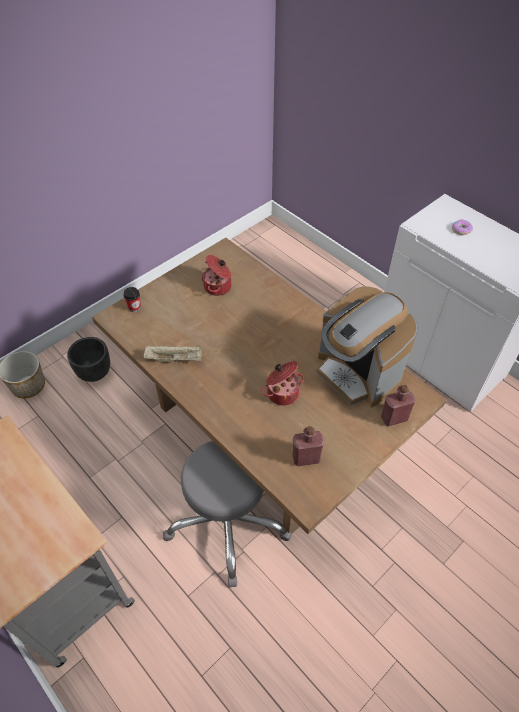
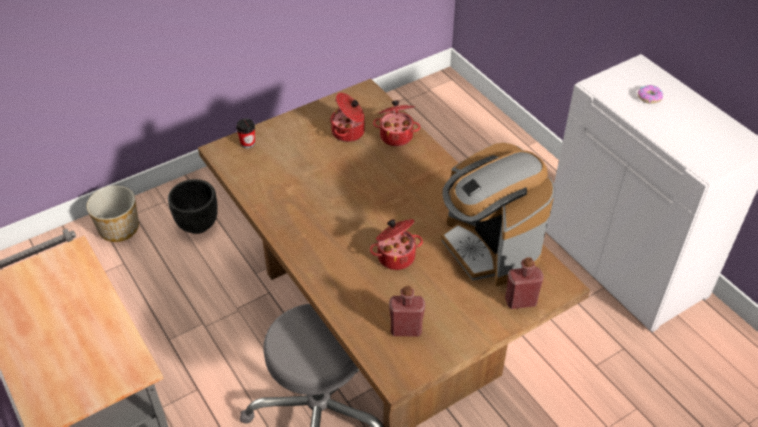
camera: 10 degrees right, 5 degrees down
(175, 359) = (281, 204): beige tray -> none
(258, 285) = (396, 135): none -> cooking pot

